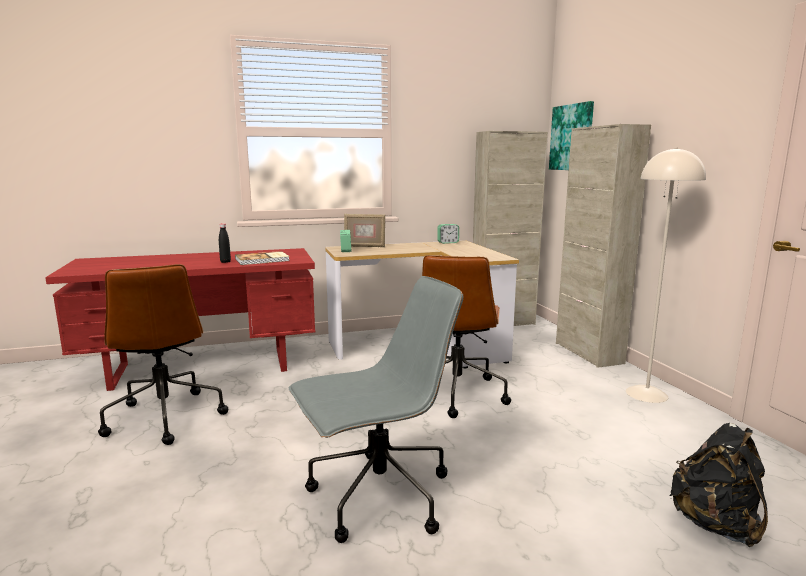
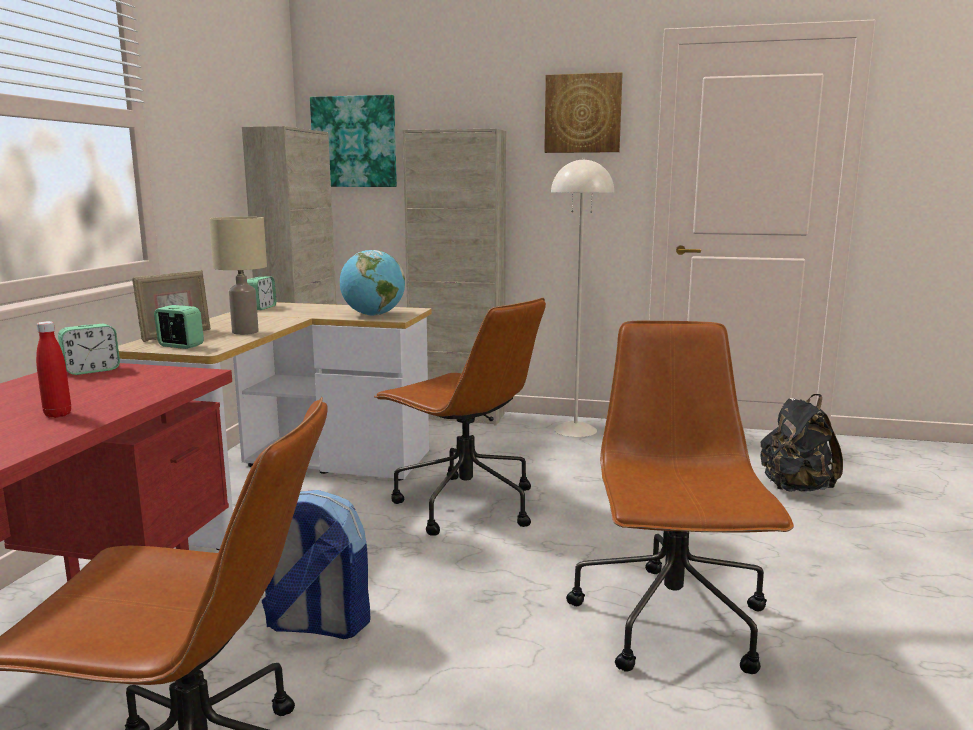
camera: 60 degrees left, 0 degrees up
(225, 262) = (58, 414): black bottle -> red bottle
(263, 260) = (120, 391): book -> none
(289, 252) = (92, 370): none -> alarm clock
(292, 398) = (316, 625): none -> backpack
(378, 498) = (672, 624): grey office chair -> brown office chair
(387, 251) = (244, 332): none -> beige table lamp
(470, 256) = (373, 315): none -> globe
(712, 104) = (583, 113): none -> picture

